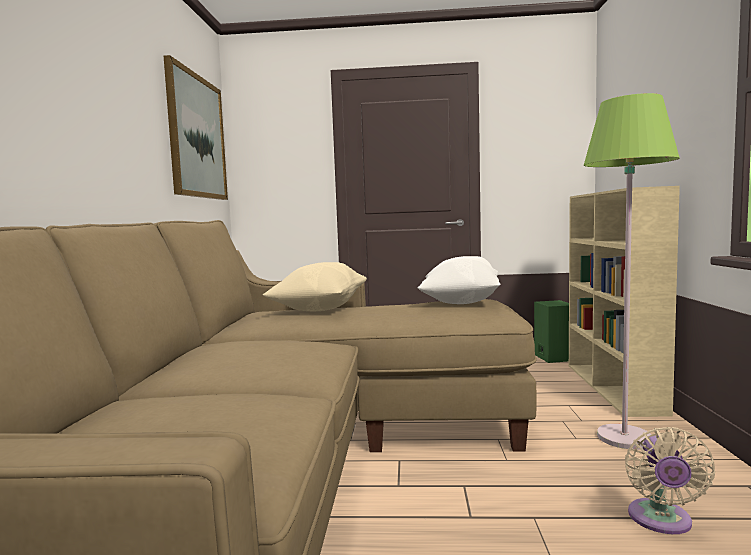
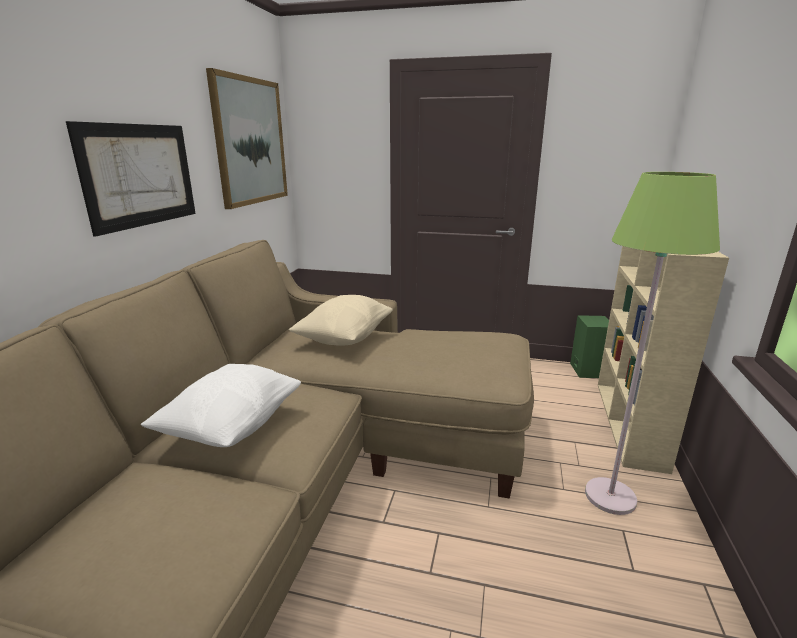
camera: 10 degrees right, 15 degrees up
(105, 132) = (140, 175): none -> picture
(460, 302) = (477, 344): white pillow -> white pillow (231, 427)
(661, 521) = (597, 613): beige fan -> none

